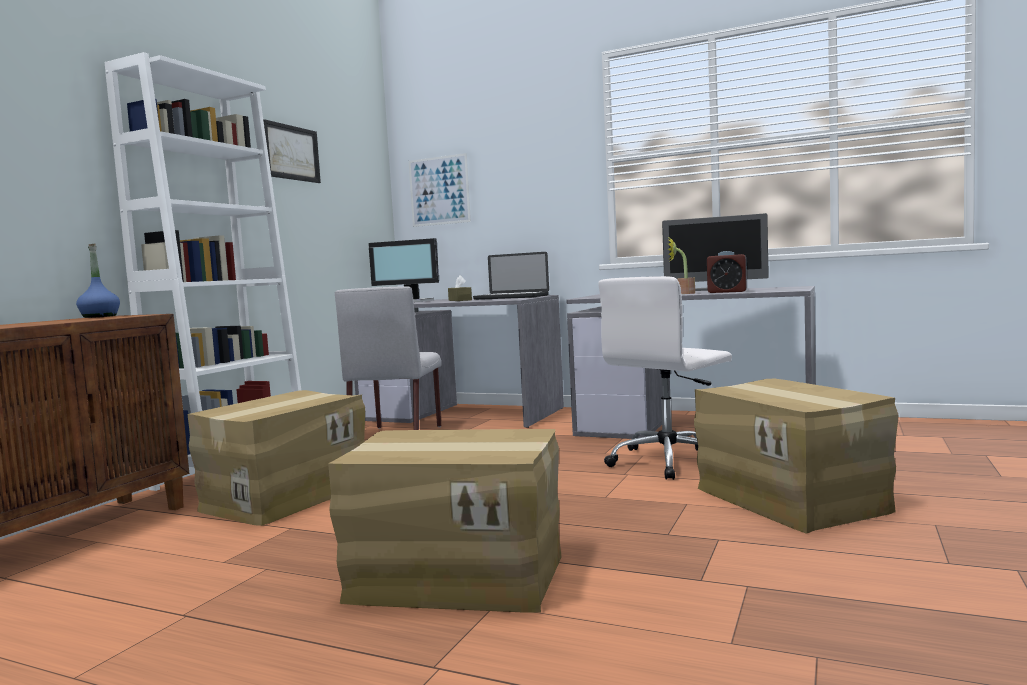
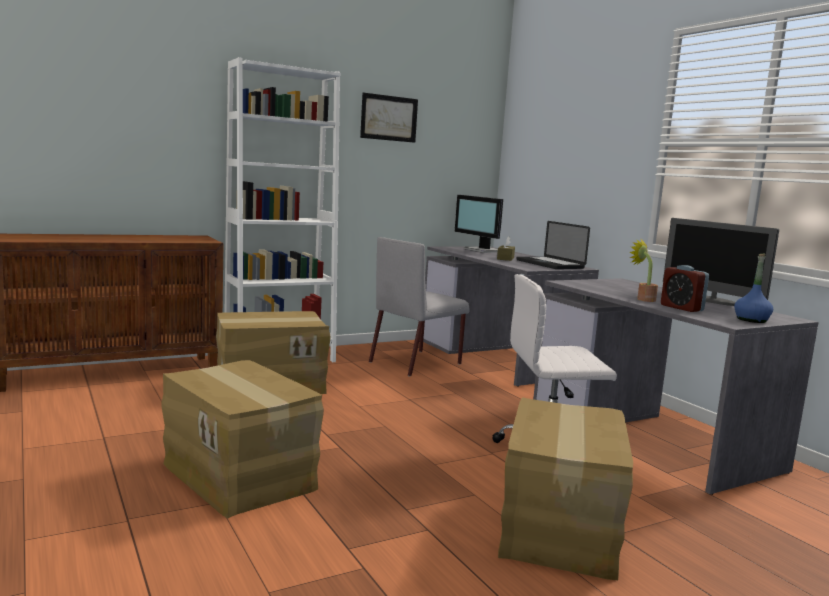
camera: 35 degrees right, 5 degrees up
(99, 316) = (194, 236): blue bottle -> blue bottle (751, 320)
(439, 190) = (531, 153): picture -> none

